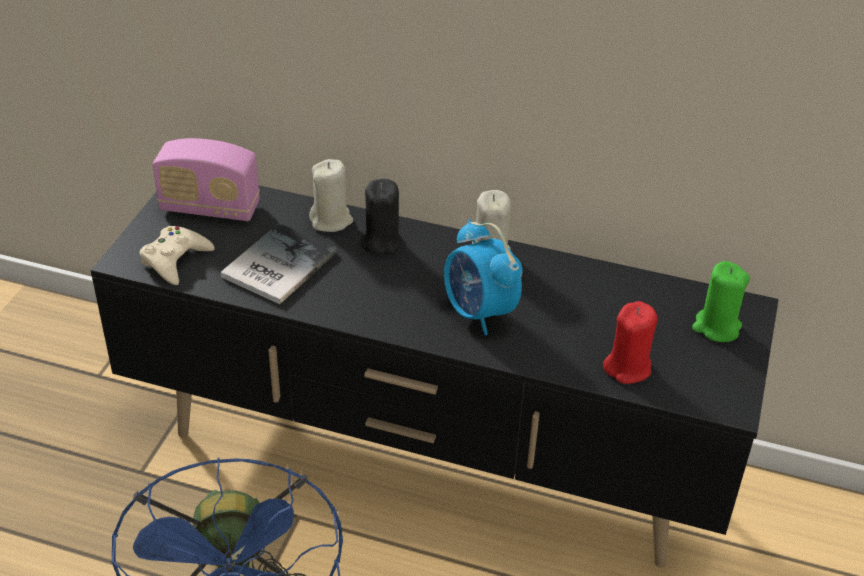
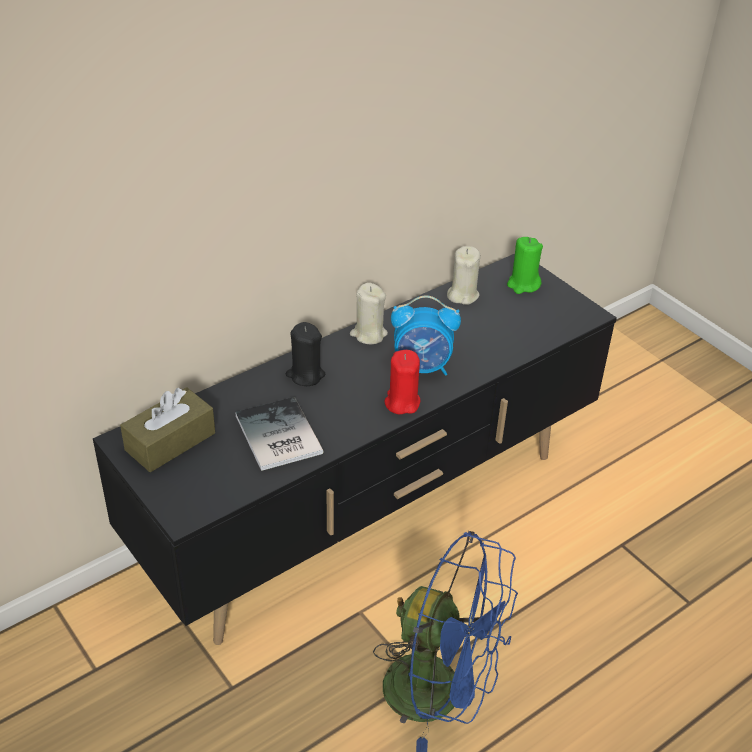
camera: 55 degrees left, 0 degrees up
(175, 260) = (214, 487): beige game controller -> none
(210, 208) = (170, 441): radio -> brown tissue box
(331, 220) = (255, 387): beige candle -> beige candle (462, 295)
(627, 367) = (526, 334): red candle -> red candle (402, 402)

